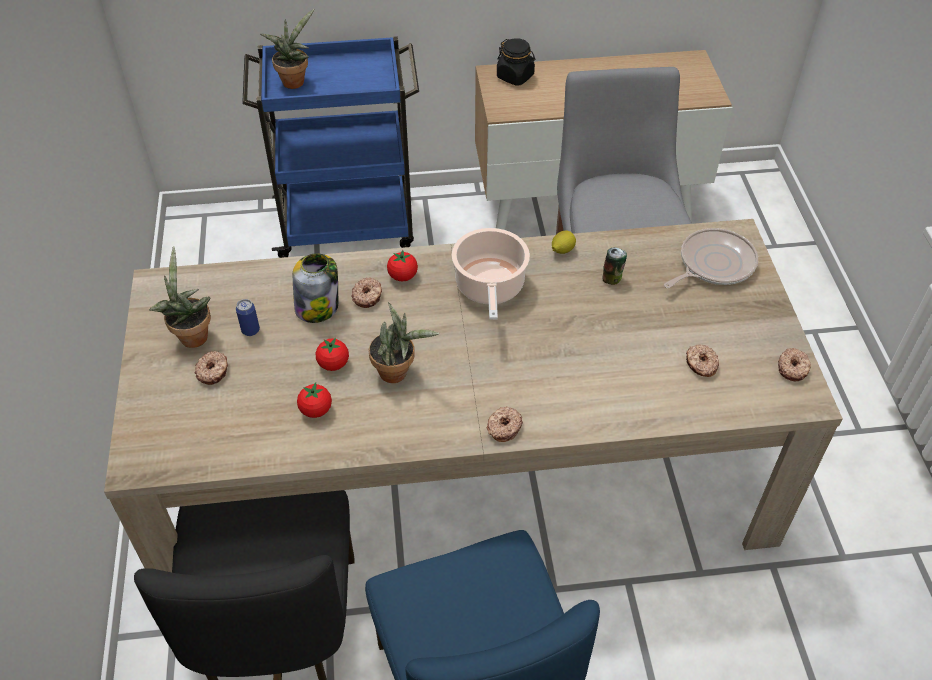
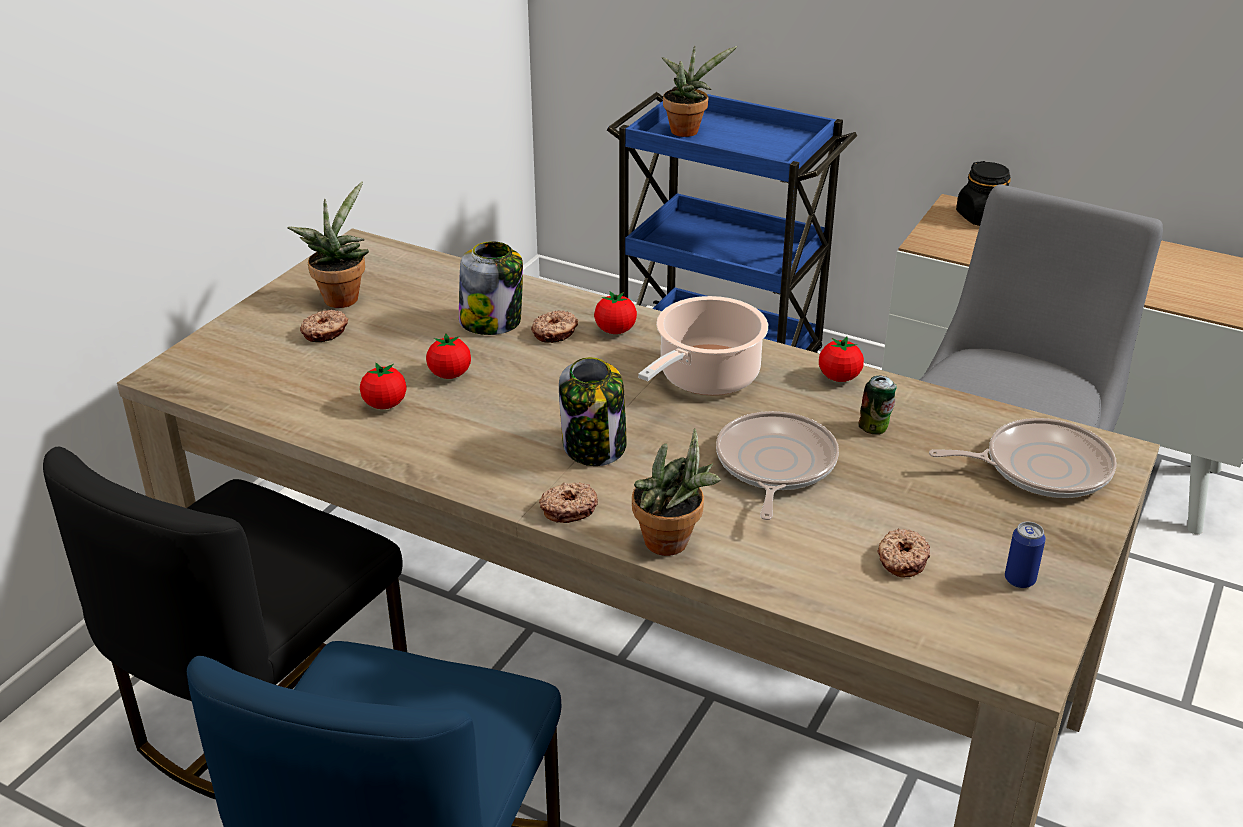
camera: 35 degrees right, 15 degrees down
(250, 330) = (401, 314): can -> can (1019, 580)
(398, 372) = (509, 409): potted plant -> potted plant (673, 544)
(475, 374) = (594, 447): none -> jar
(562, 250) = (839, 377): lemon -> tomato
(584, 334) = (774, 465): none -> frying pan
(793, 368) = (1039, 623): donut -> none

